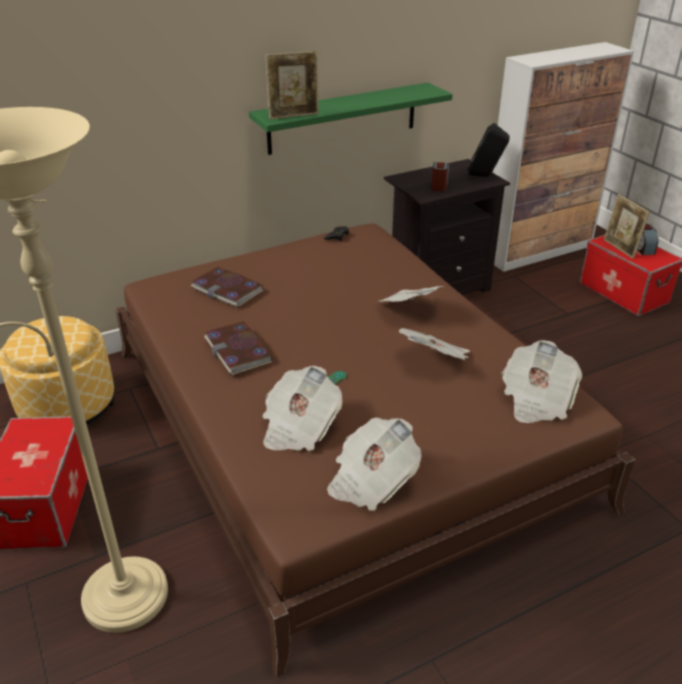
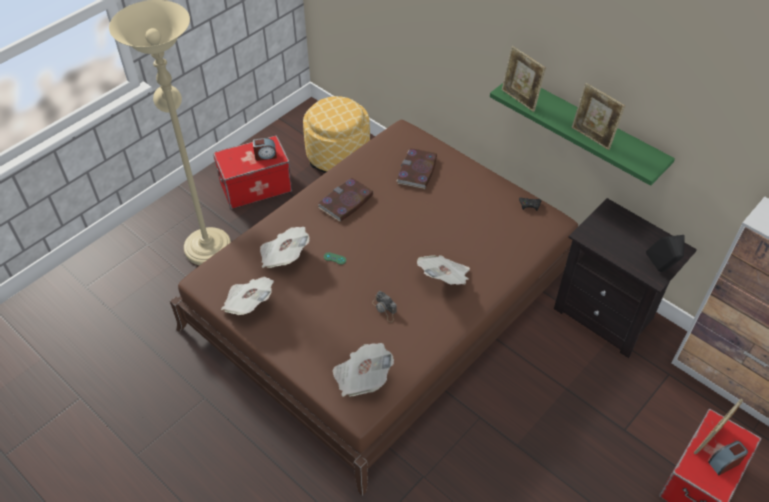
camera: 70 degrees right, 15 degrees up
(378, 101) = (592, 137): none -> picture frame
(436, 360) = (385, 309): newspaper -> camera
(439, 185) = (613, 240): alarm clock -> alarm clock (265, 155)

